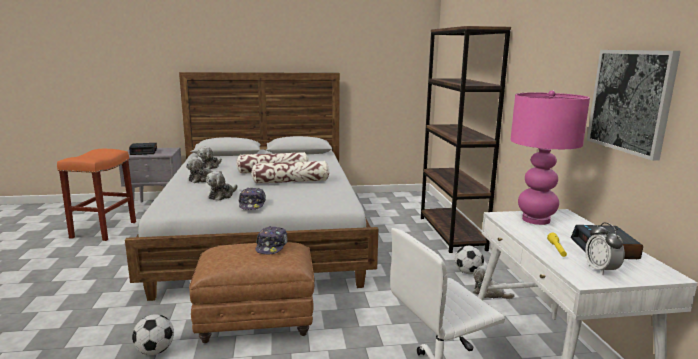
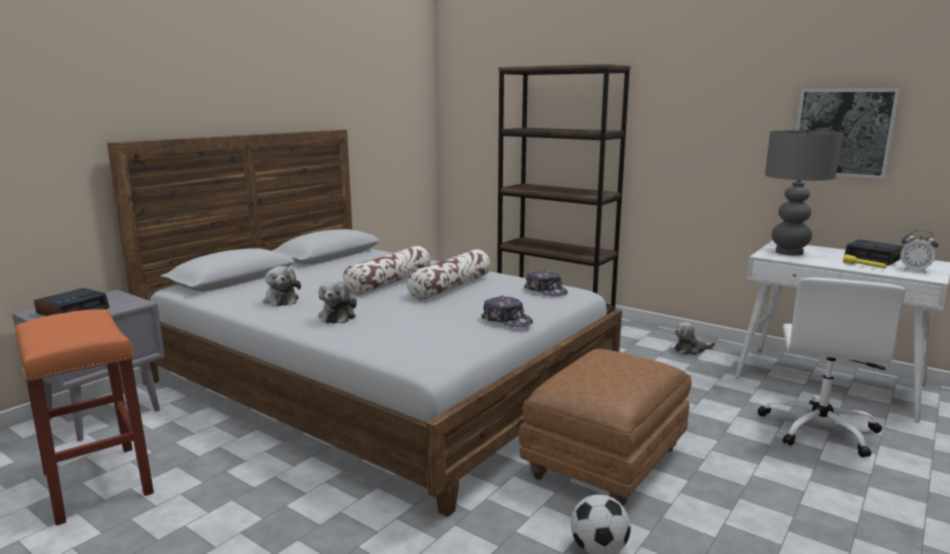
camera: 45 degrees left, 0 degrees up
(222, 195) = (439, 324): plush toy -> none
(272, 246) = (609, 357): cap -> cap (546, 291)
(468, 272) = (643, 340): football -> none
(536, 220) = (789, 252): pink table lamp -> grey table lamp

